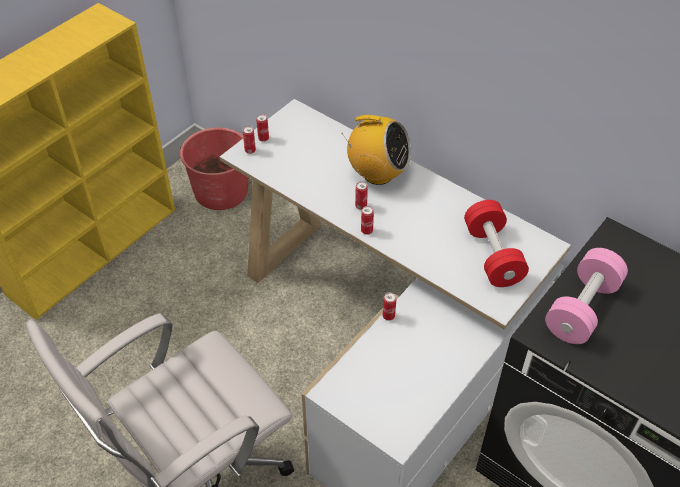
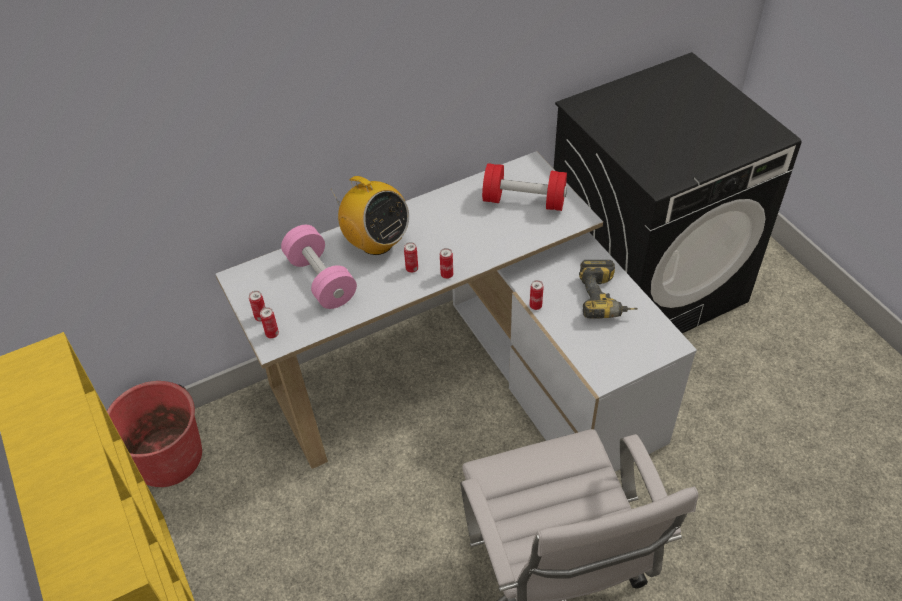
camera: 65 degrees left, 0 degrees up
(377, 174) = (376, 243): radio -> radio turned 90 degrees clockwise
(427, 369) = (606, 299): none -> power drill
(582, 308) = (644, 151): pink dumbbell -> pink dumbbell (321, 279)

